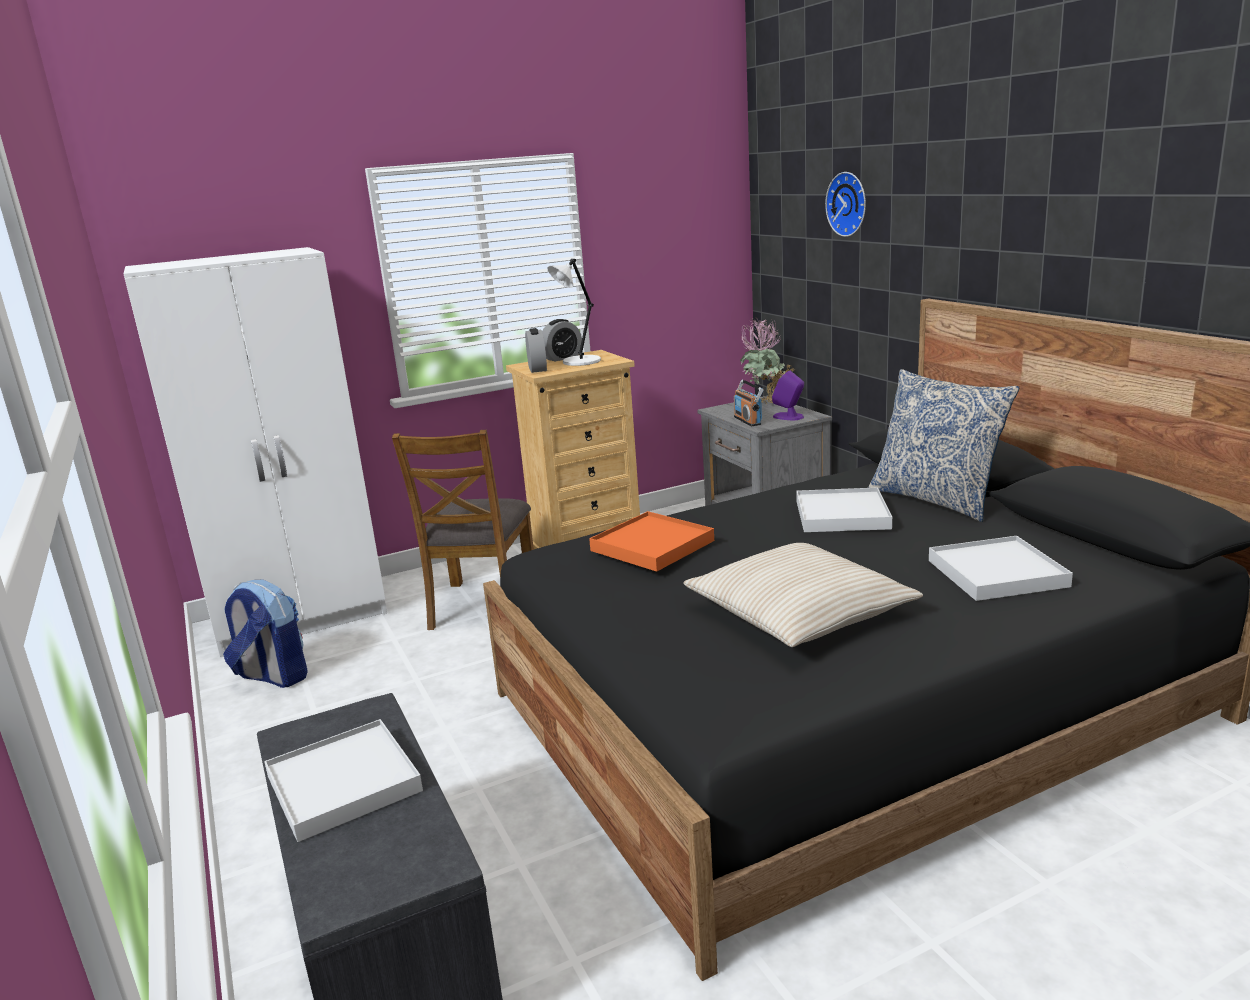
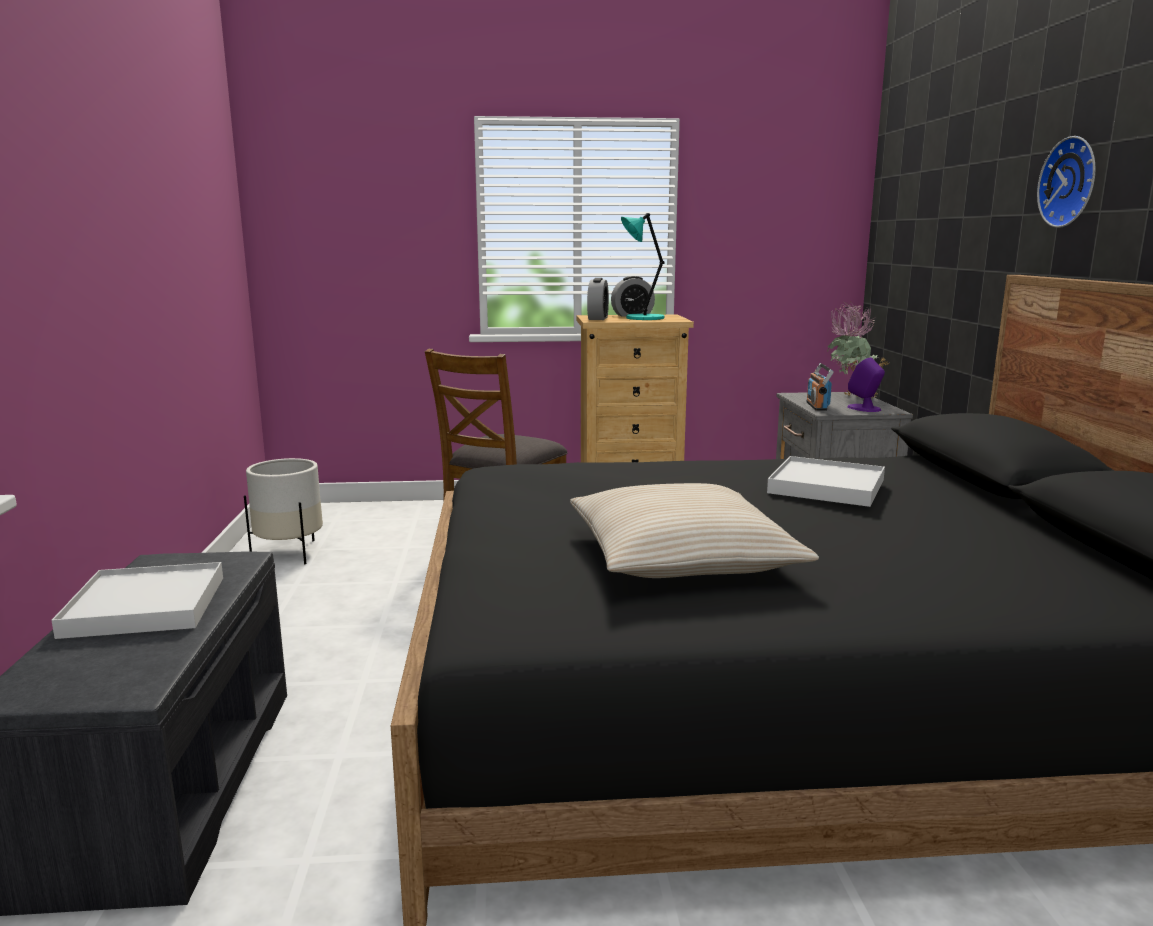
camera: 20 degrees right, 5 degrees down
(272, 676) = (290, 553): backpack -> white planter
(302, 618) = (352, 517): white wardrobe -> none
(579, 362) = (642, 318): white table lamp -> turquoise table lamp
(652, 546) = (593, 475): orange tray -> none
(849, 204) = (956, 175): wall clock -> wall clock (1072, 182)
(936, 499) = (956, 493): pillow -> none
(996, 573) = (958, 567): white tray -> none

